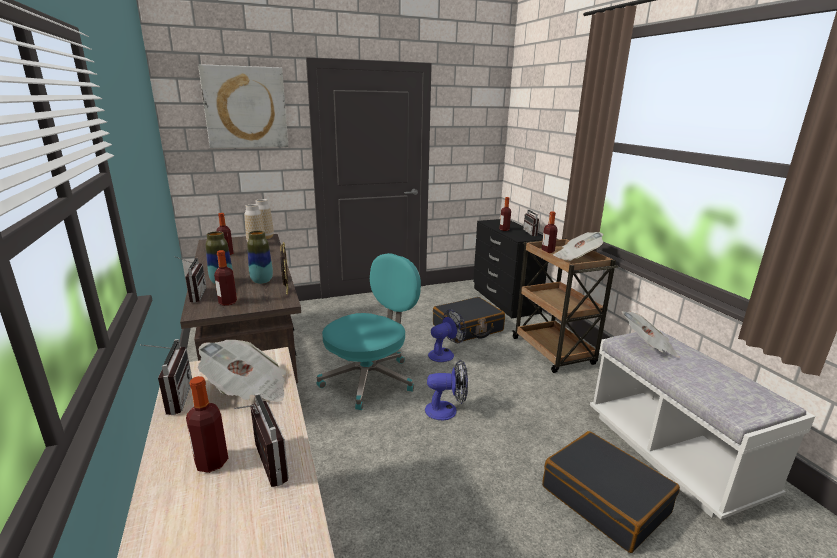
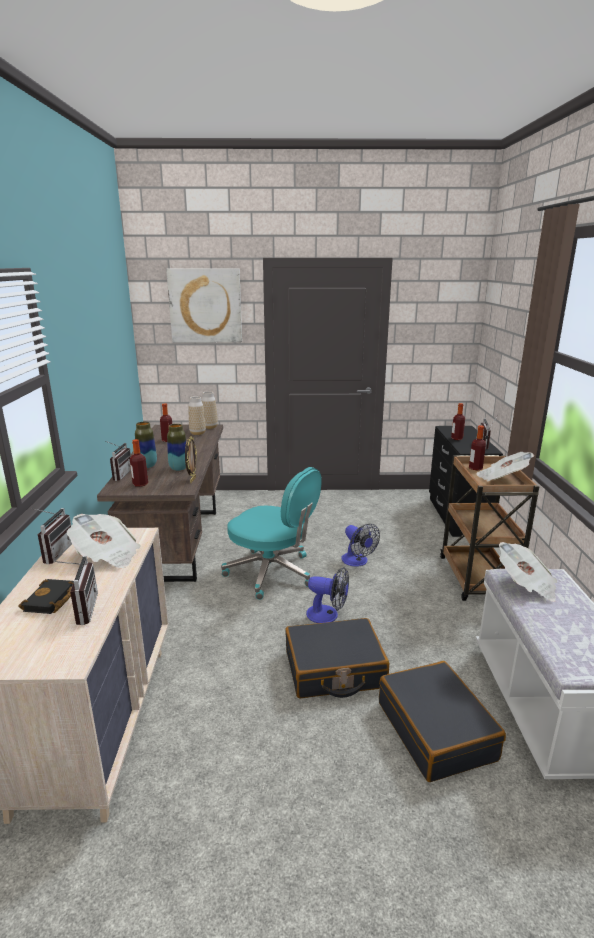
camera: 20 degrees right, 0 degrees up
(212, 462) = (51, 601): bottle -> black book
(370, 379) = (272, 573): turquoise office chair -> turquoise office chair turned 60 degrees clockwise
(445, 354) = (357, 562): fan -> fan turned 75 degrees clockwise
(468, 328) = (397, 540): black suitcase -> black suitcase (334, 670)

